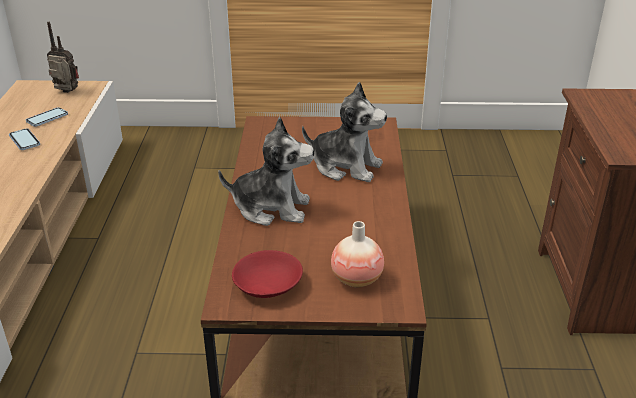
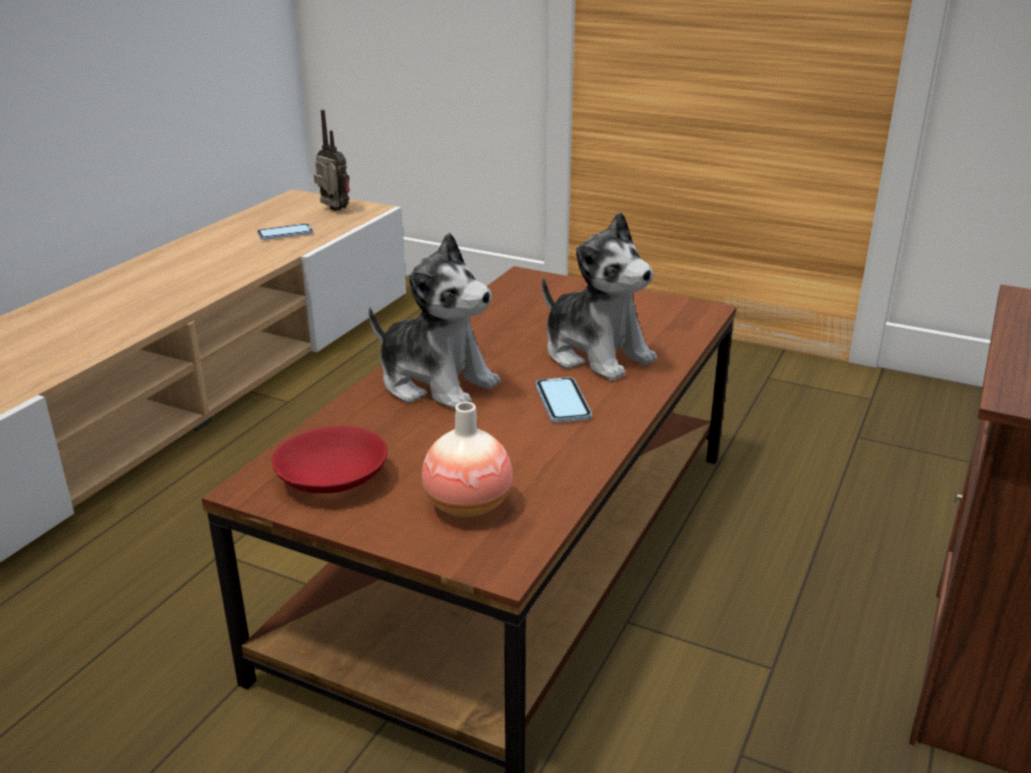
camera: 25 degrees right, 5 degrees down
(24, 140) = (236, 252): phone -> phone (562, 402)

